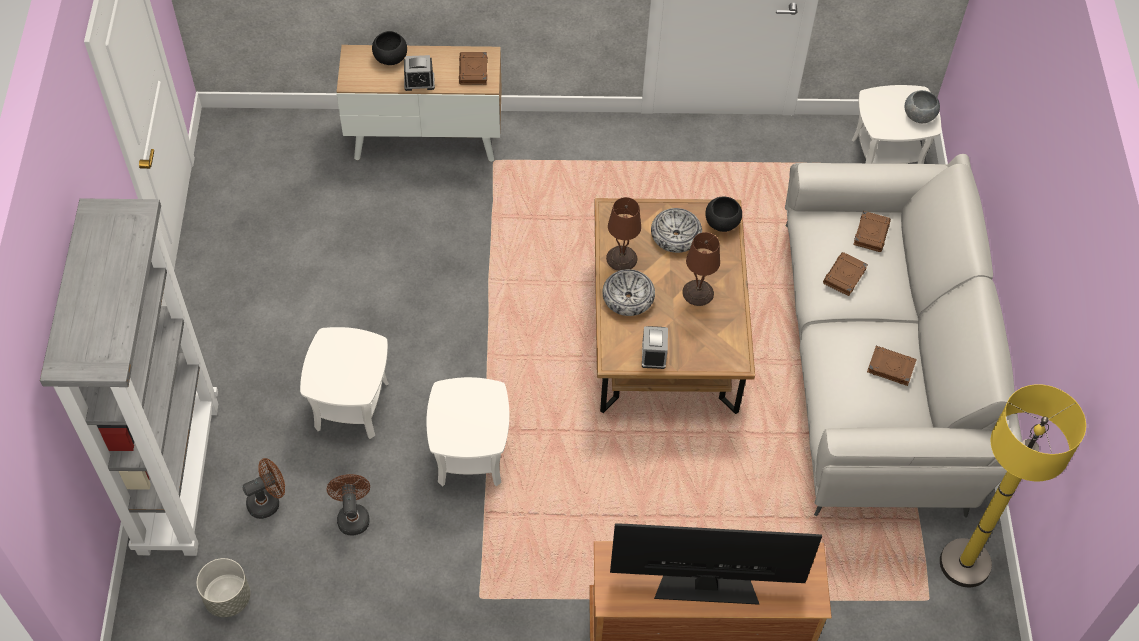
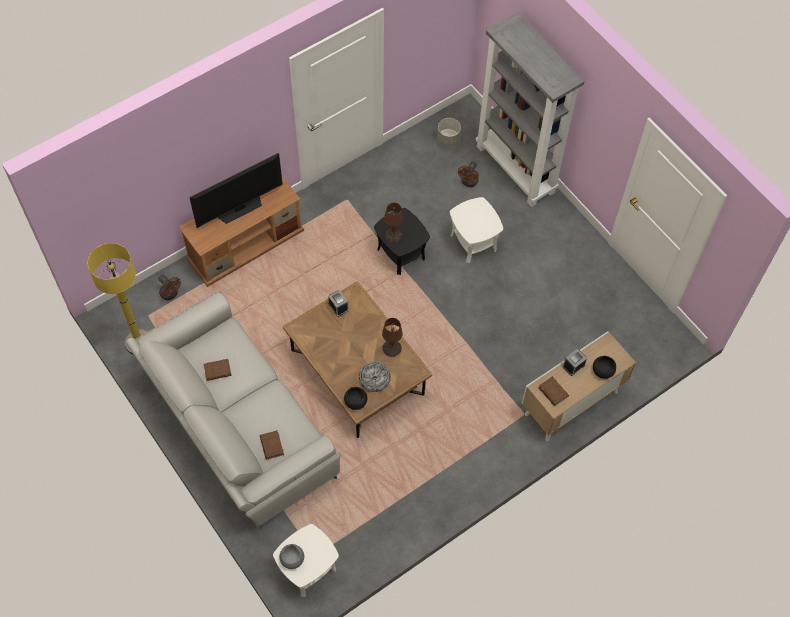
camera: 145 degrees right, 5 degrees up
(352, 515) = (428, 198): brown fan -> brown fan (170, 294)
(470, 454) = (401, 254): white side table -> black side table
(628, 297) = (372, 328): bowl -> none
(698, 293) = (339, 353): brown table lamp -> brown table lamp (393, 235)
(844, 276) = (270, 409): brown book -> none

